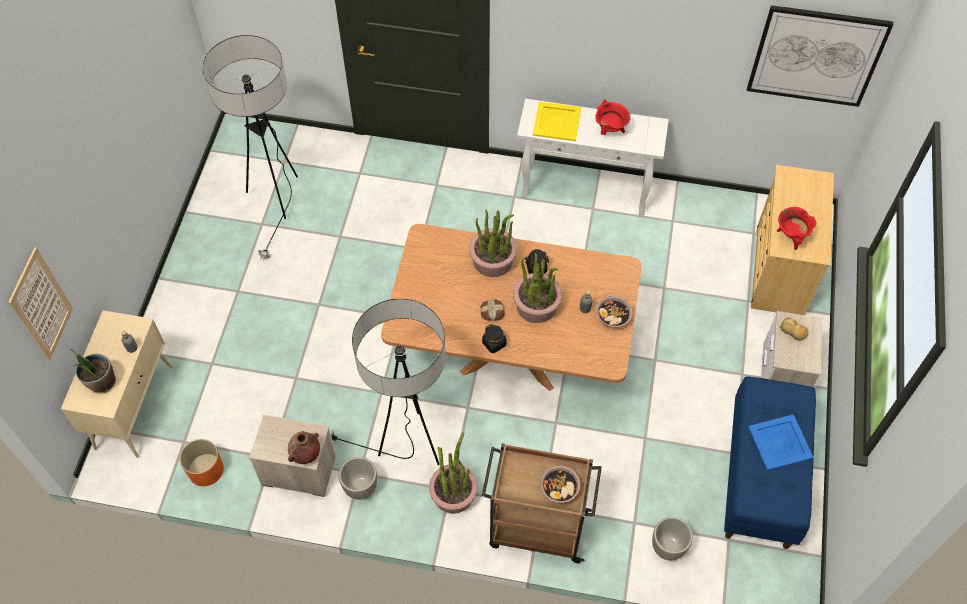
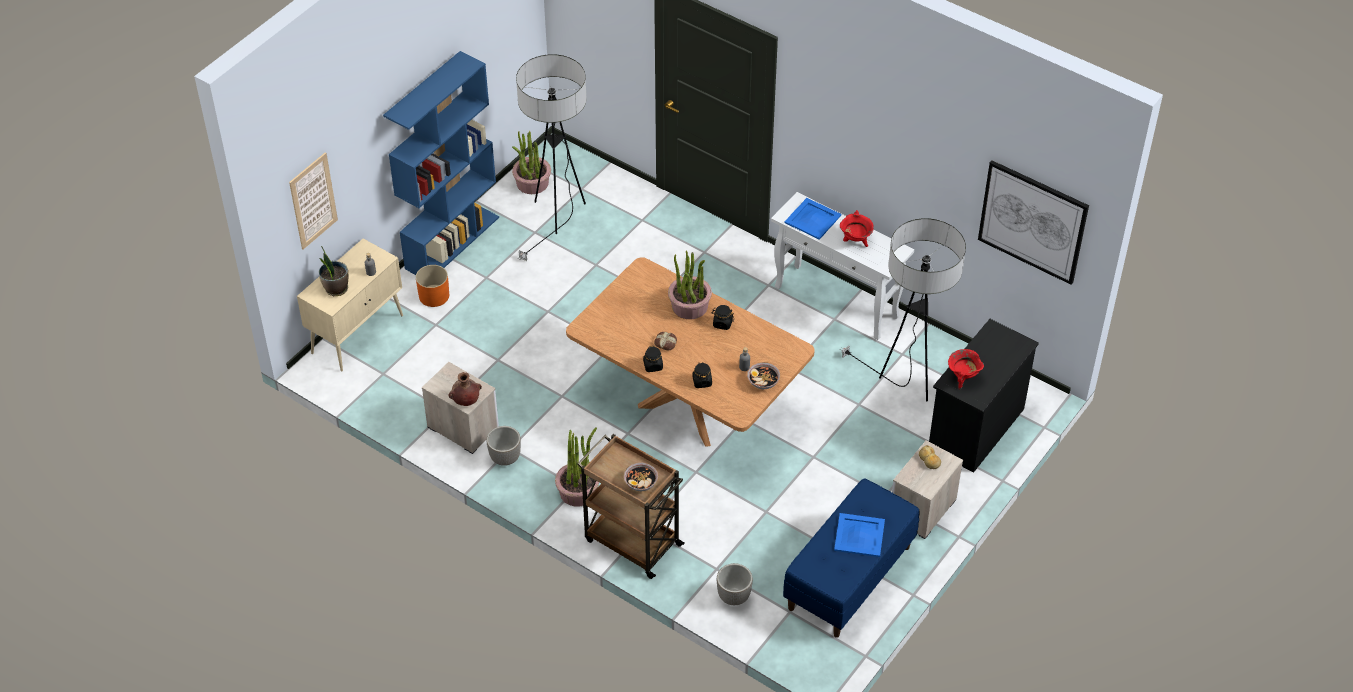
camera: 25 degrees right, 10 degrees down
(183, 265) = (452, 242): none -> blue bookcase
(205, 469) = (389, 400): orange planter -> orange planter (433, 295)
(408, 446) = (561, 443): floor lamp -> floor lamp (907, 381)
(536, 306) = (705, 351): potted plant -> potted plant (532, 183)
(553, 342) = (702, 381): none -> black jar
(556, 122) = (812, 219): yellow tray -> blue tray
(779, 271) = (975, 428): beige dresser -> black dresser

